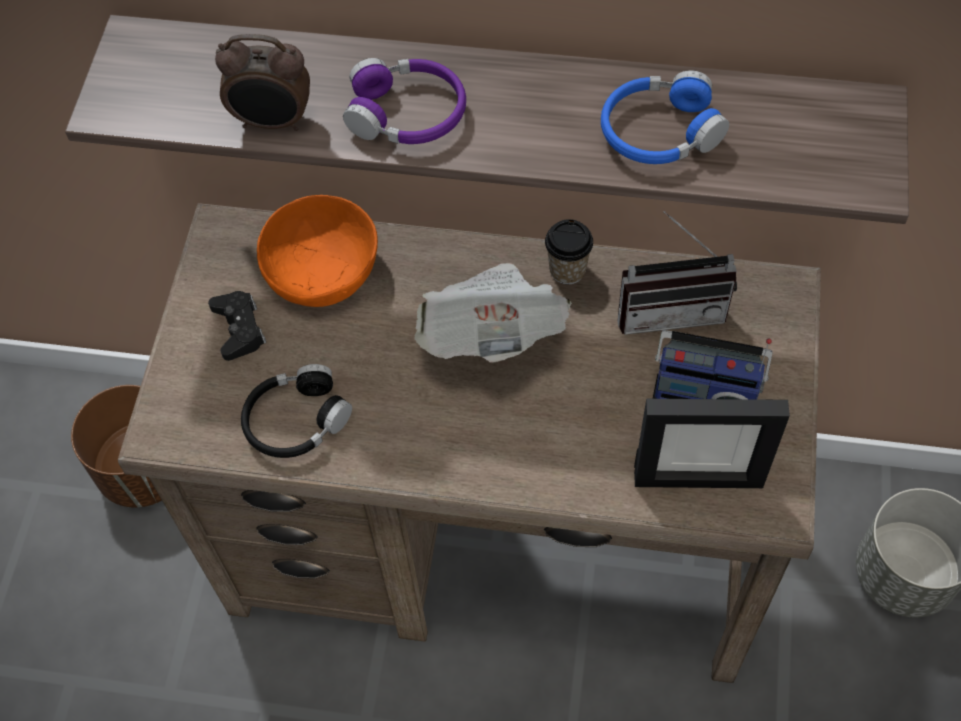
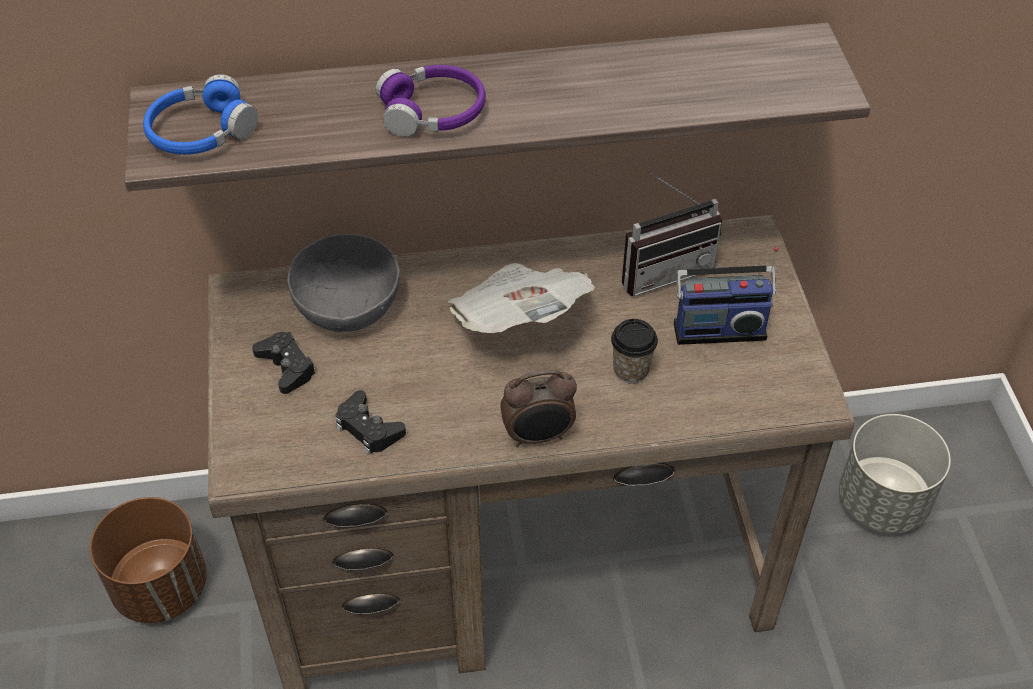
camera: 20 degrees left, 10 degrees down
(273, 122) = (316, 139): alarm clock -> alarm clock (538, 436)
(296, 420) = (368, 428): black headphones -> black game controller
(324, 271) = (348, 304): orange bowl -> grey bowl
(567, 270) = (564, 258): cup -> cup (631, 370)
(659, 132) = (650, 87): blue headphones -> blue headphones (201, 132)
(698, 477) = (739, 391): picture frame -> none

